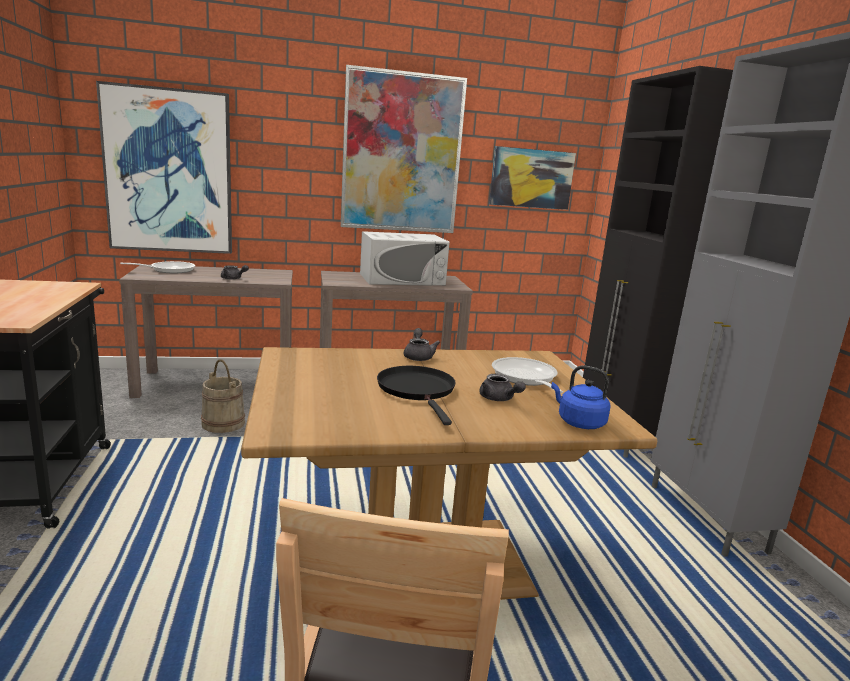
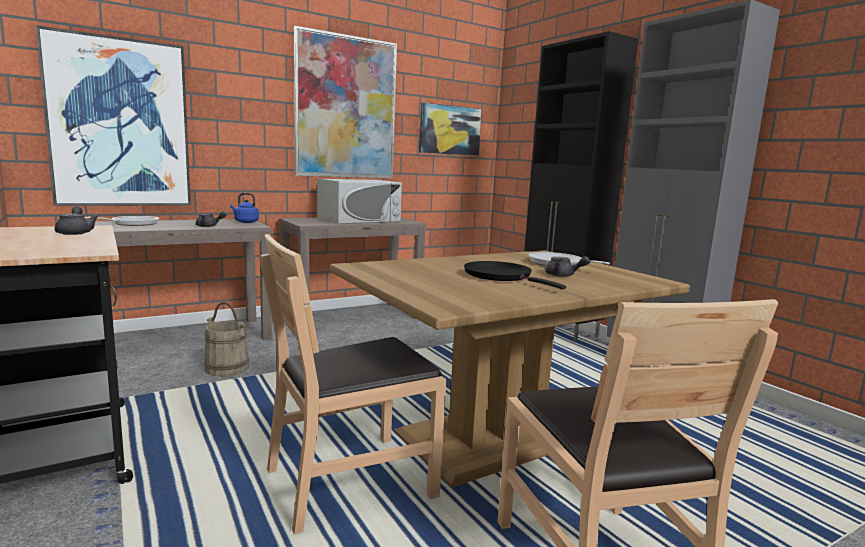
camera: 20 degrees left, 5 degrees down
(230, 577) = (350, 481): none -> brown chair
(418, 356) = (463, 259): grey teapot -> grey teapot (76, 232)
(578, 422) = (633, 281): blue kettle -> blue kettle (245, 222)

